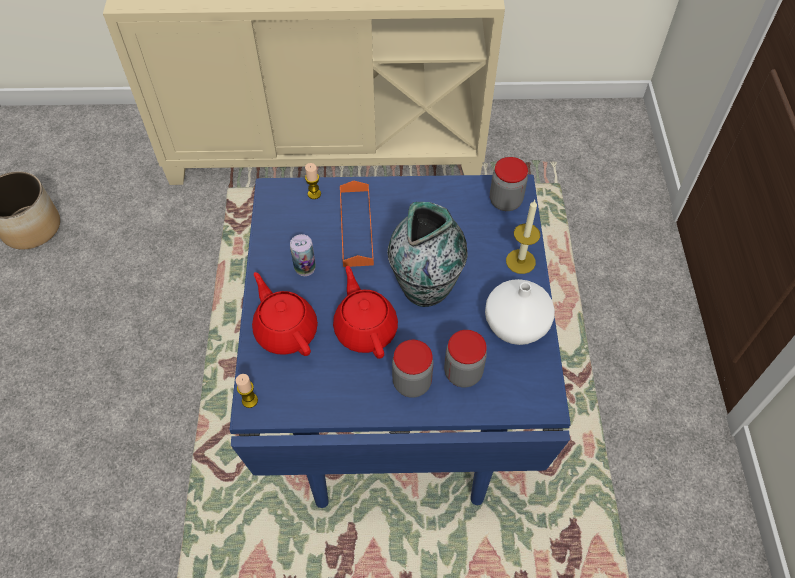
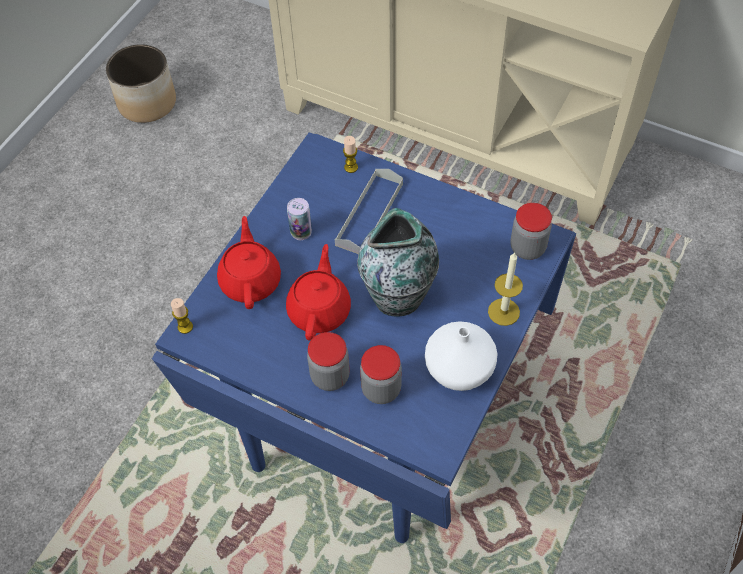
camera: 30 degrees right, 0 degrees up
(356, 227) = (369, 214): orange tray -> grey tray

